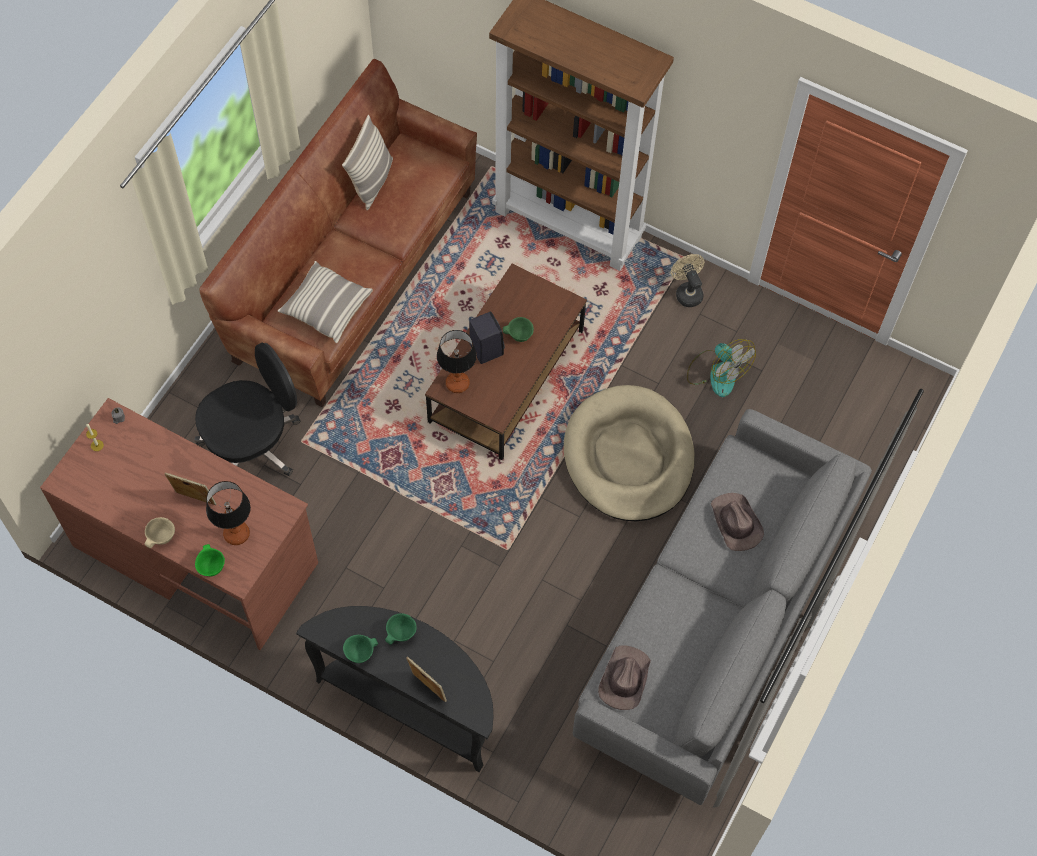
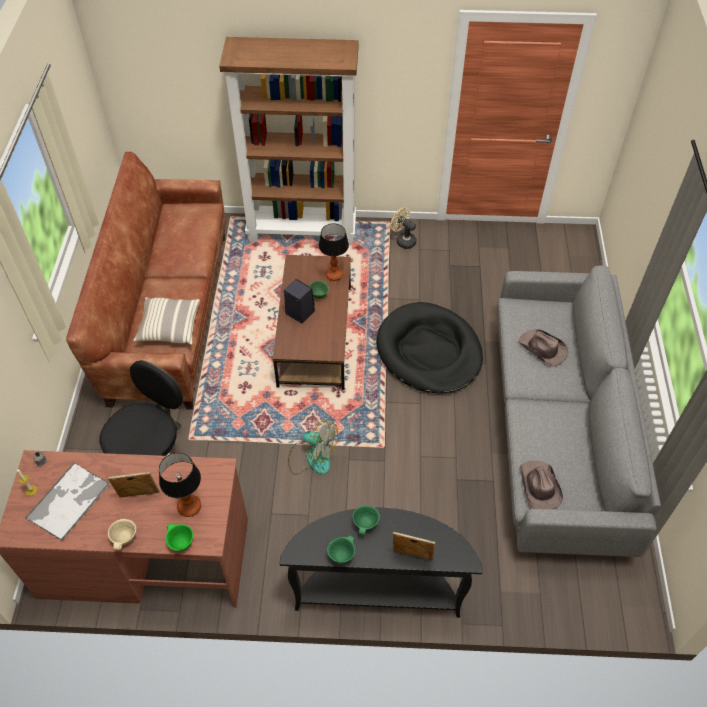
camera: 25 degrees left, 10 degrees down
(127, 473) = (69, 501): none -> tray
(372, 182) = (159, 237): pillow -> none
(458, 383) = (292, 342): table lamp -> table lamp (334, 275)
(628, 457) = (429, 351): beige dog bed -> black dog bed
(717, 372) = (453, 278): fan -> fan (312, 456)

